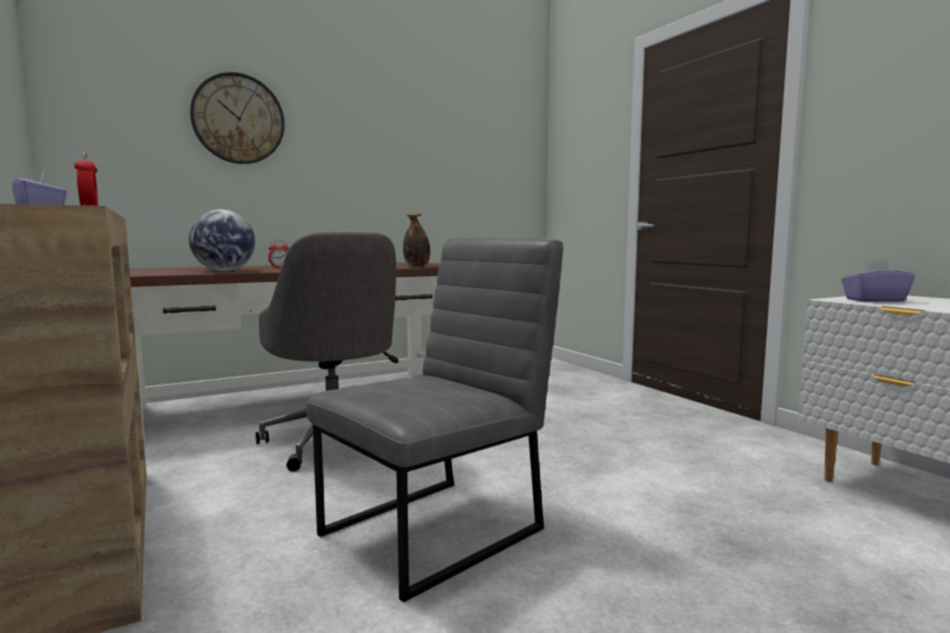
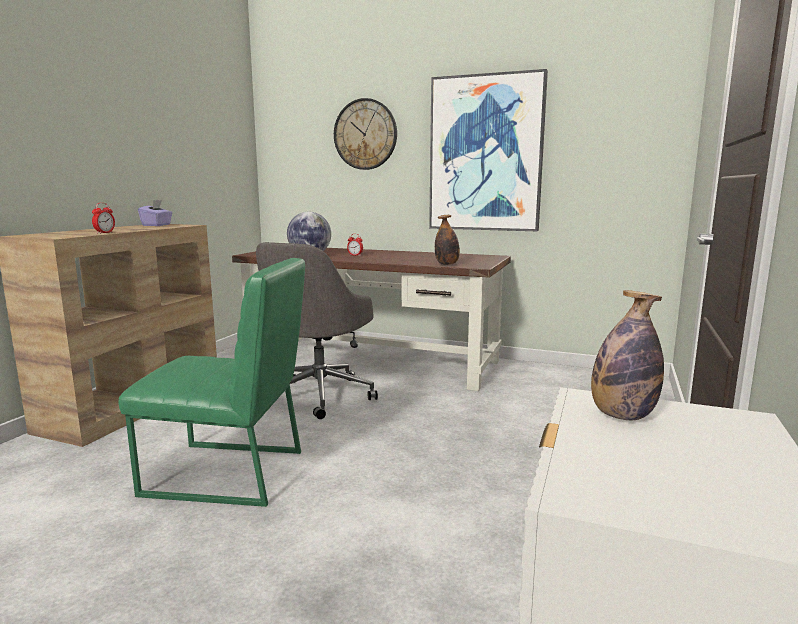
camera: 50 degrees right, 5 degrees up
(388, 157) = (486, 154): none -> picture
(438, 530) = (229, 473): grey chair -> green chair
(874, 300) = (622, 416): purple tissue box -> bottle

